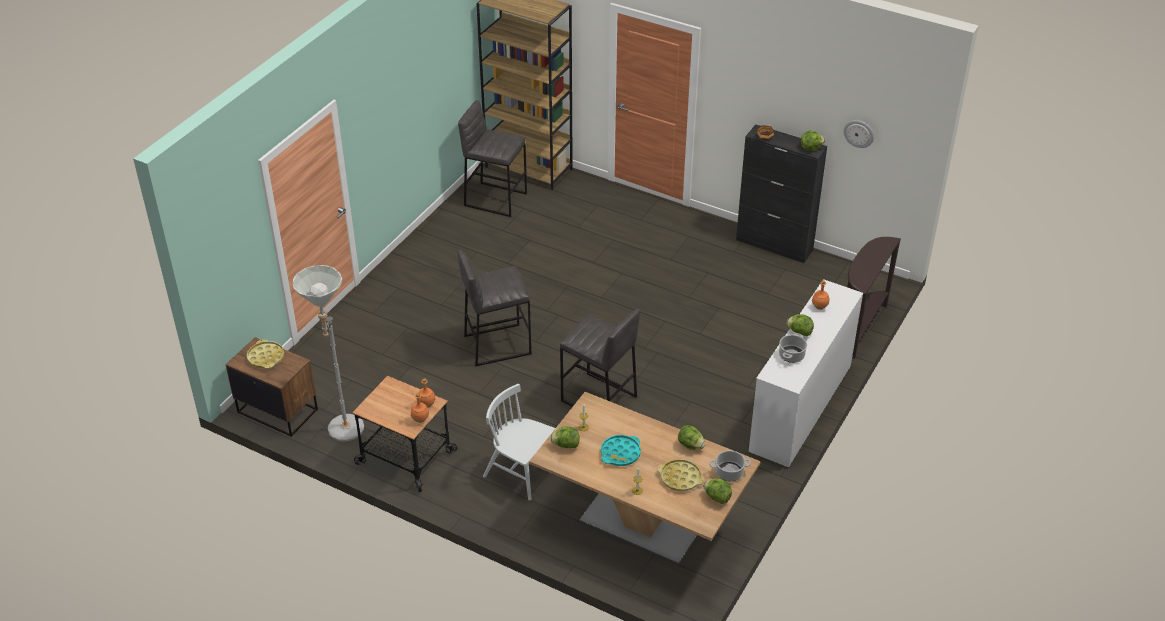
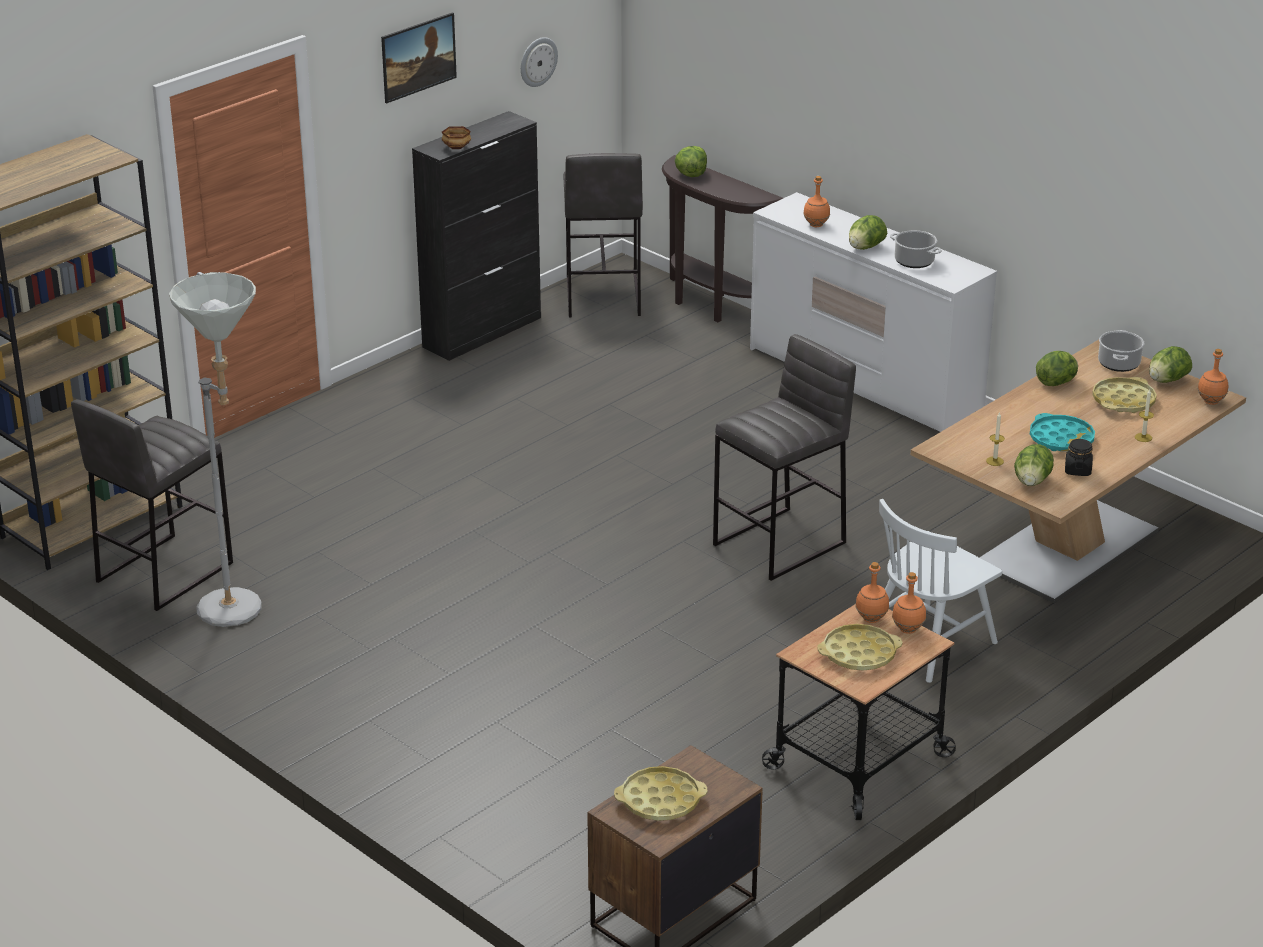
camera: 75 degrees left, 10 degrees down
(343, 434) = (770, 831): grey floor lamp -> grey floor lamp (241, 613)
(394, 404) = (859, 653): none -> yellow tray
(496, 344) = (596, 626): grey stool -> grey stool (602, 296)
(586, 463) = (1077, 470): none -> black jar
(697, 520) = (1210, 402): none -> orange bottle
(771, 90) = (419, 73): none -> picture
(810, 148) = (506, 122): lettuce -> lettuce (691, 174)

